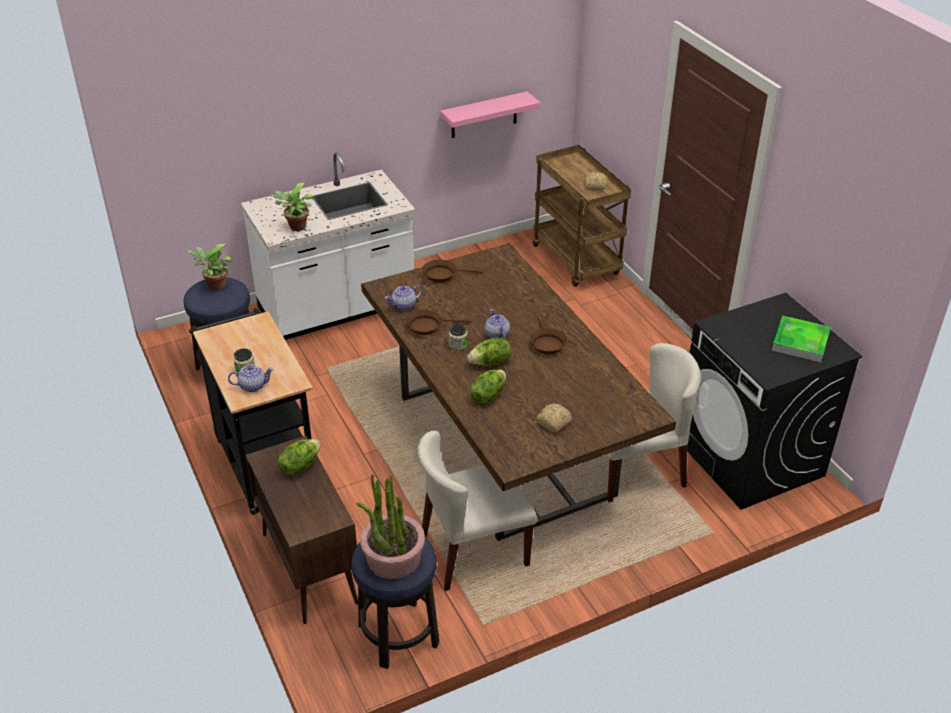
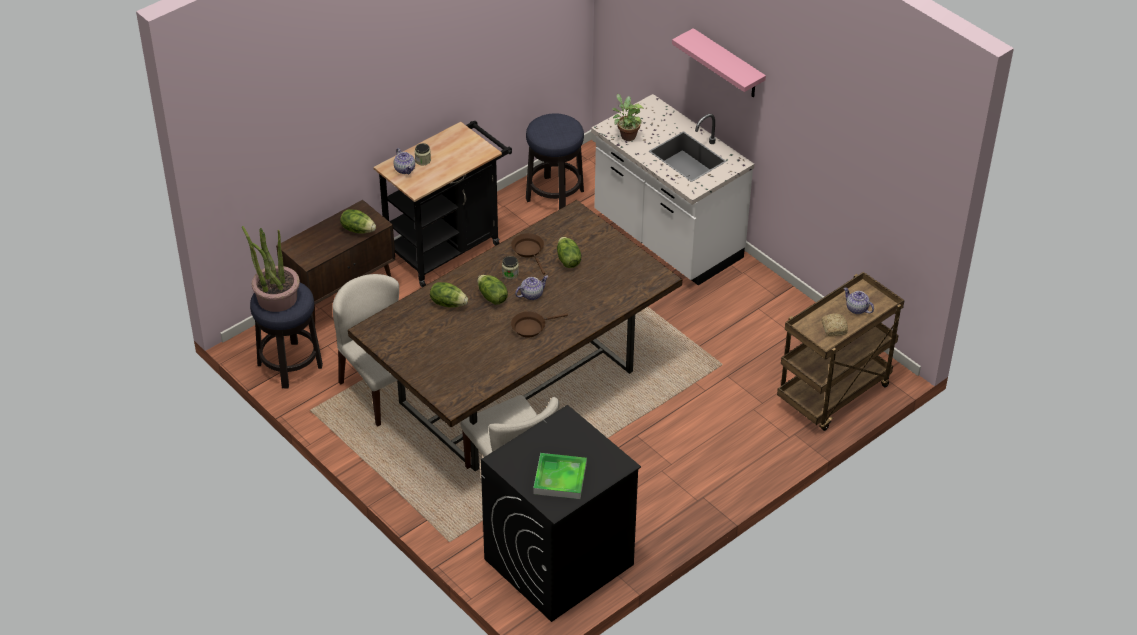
camera: 75 degrees right, 5 degrees up
(215, 286) = (562, 125): potted plant -> none
(404, 306) = (552, 231): teapot -> teapot (856, 309)
(443, 275) = (609, 245): brown frying pan -> none
(453, 304) = (567, 260): none -> lettuce
(484, 115) = (850, 197): pink shelf -> pink shelf (728, 65)
(553, 422) = (425, 346): bread -> none

